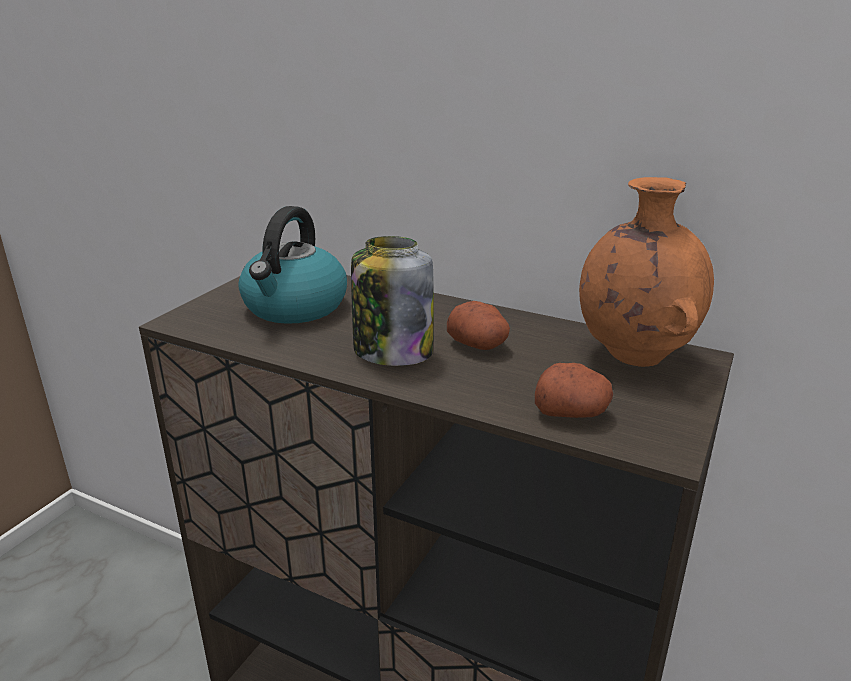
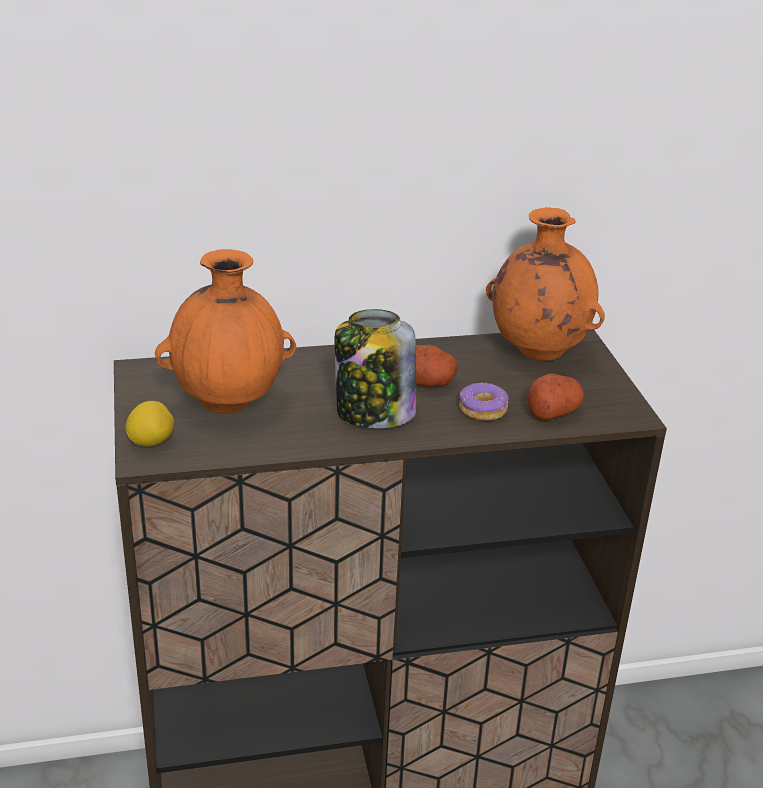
camera: 40 degrees left, 5 degrees up
(199, 313) = (151, 442): none -> lemon
(295, 307) = (229, 403): kettle -> orange vase
(497, 384) = (483, 410): none -> donut

